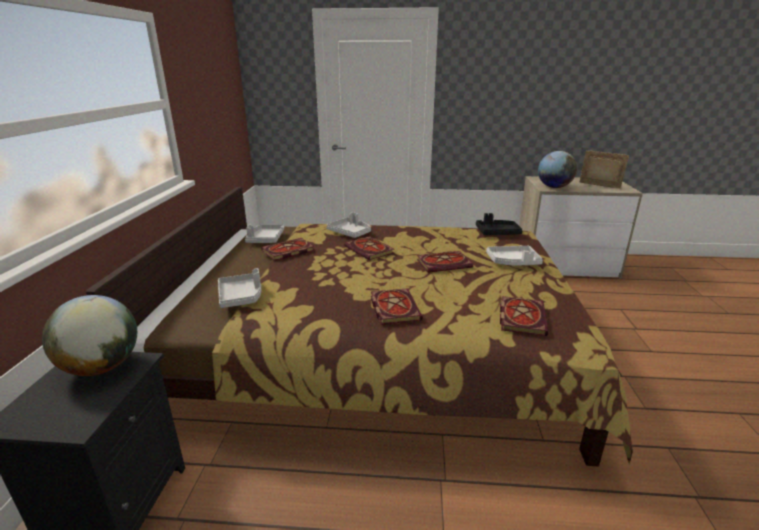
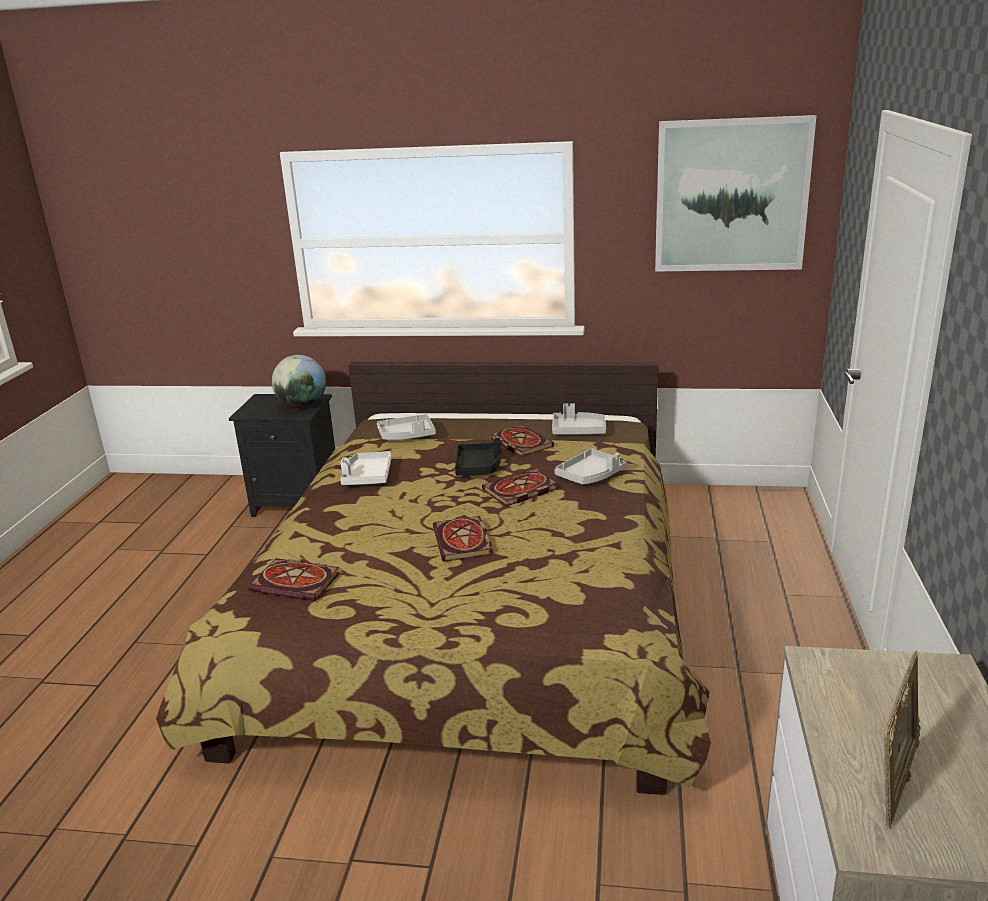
camera: 95 degrees right, 0 degrees up
(216, 67) = (731, 196): none -> picture
(393, 307) = (353, 506): book -> none
(497, 233) = (603, 606): black tray -> black tray (479, 467)
(513, 262) = (459, 601): white tray -> white tray (367, 476)
(554, 187) = (839, 679): globe -> none

